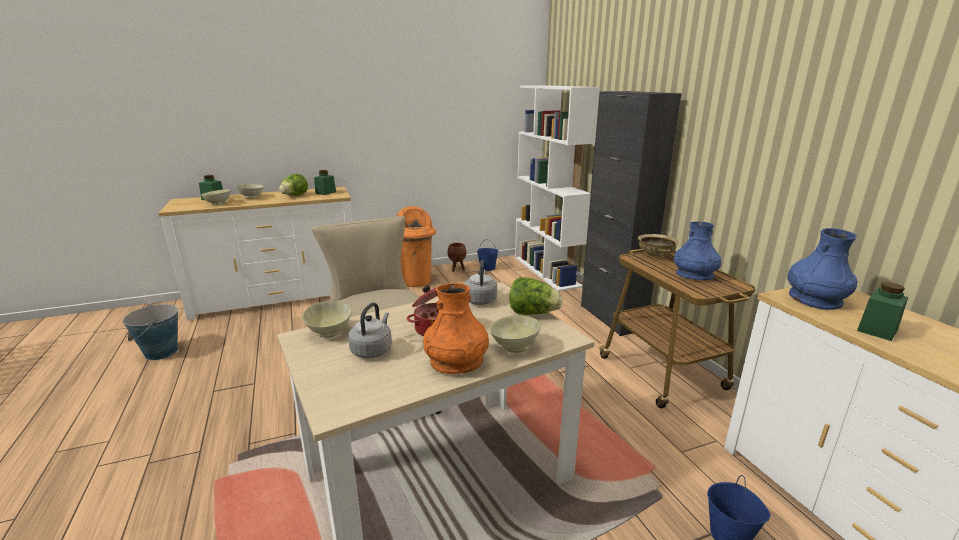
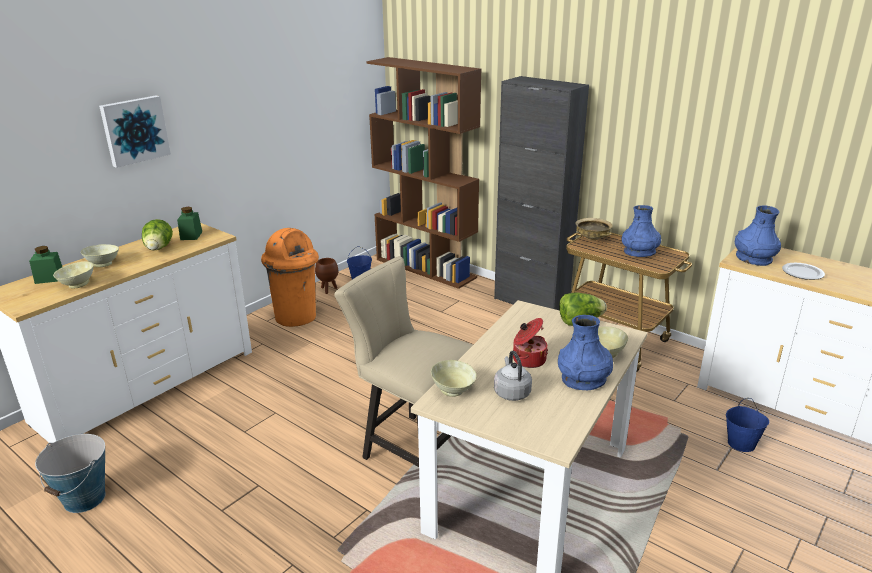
camera: 30 degrees left, 5 degrees up
(301, 108) = (134, 130): none -> picture
(457, 362) = (583, 379): orange vase -> blue vase
(480, 300) = (526, 322): grey kettle -> none
(547, 271) = (426, 268): white bookcase -> brown bookcase
(877, 330) = (803, 273): green jar -> plate

